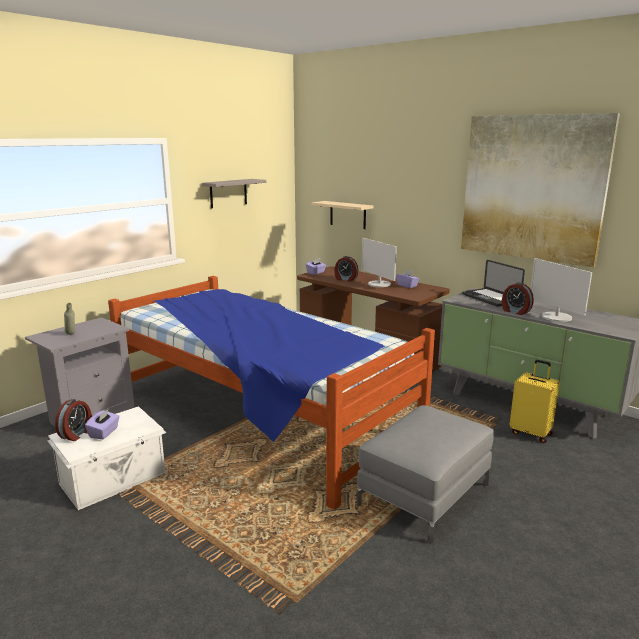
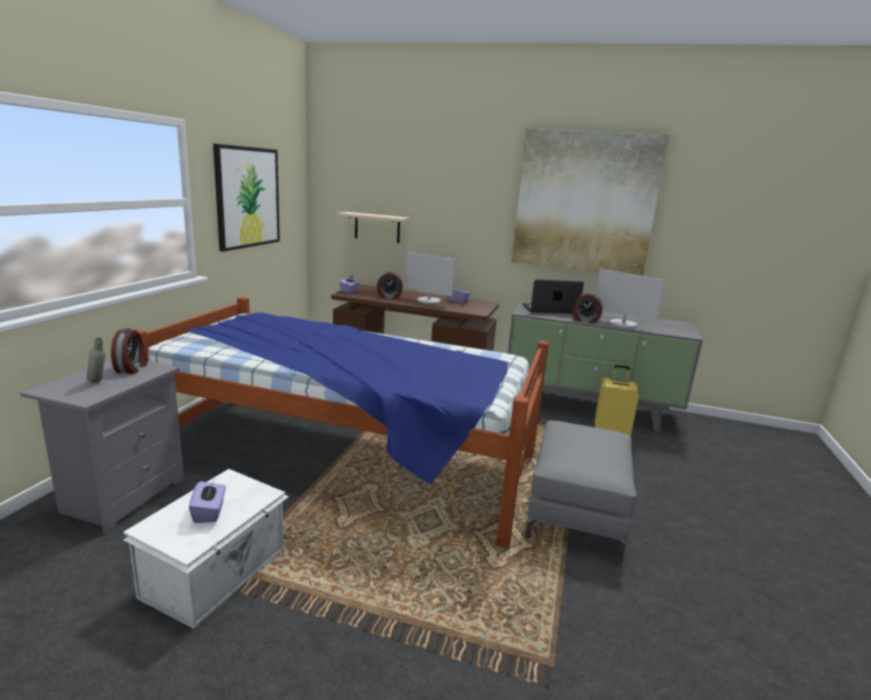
camera: 25 degrees left, 0 degrees up
(77, 434) = (169, 521): alarm clock -> alarm clock (132, 368)
(228, 193) = (247, 197): grey shelf -> picture
(490, 298) = (549, 309): laptop -> laptop turned 135 degrees clockwise

